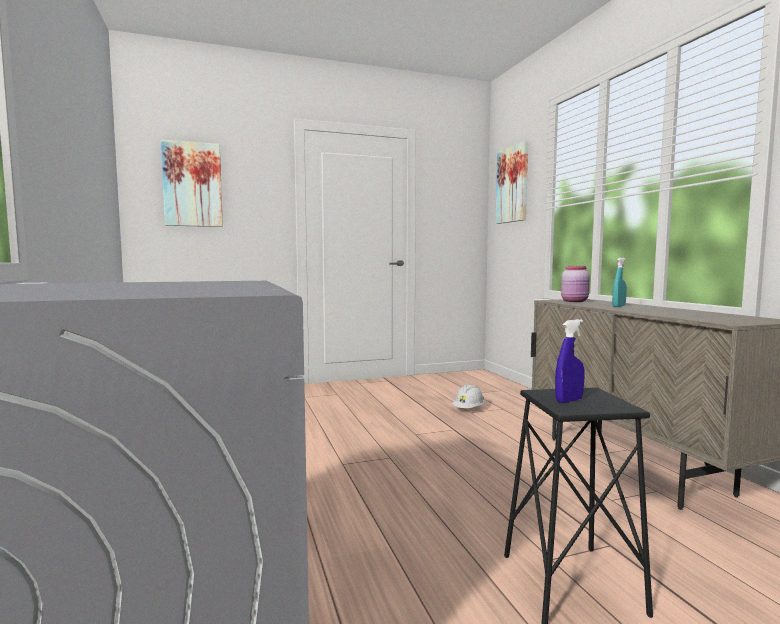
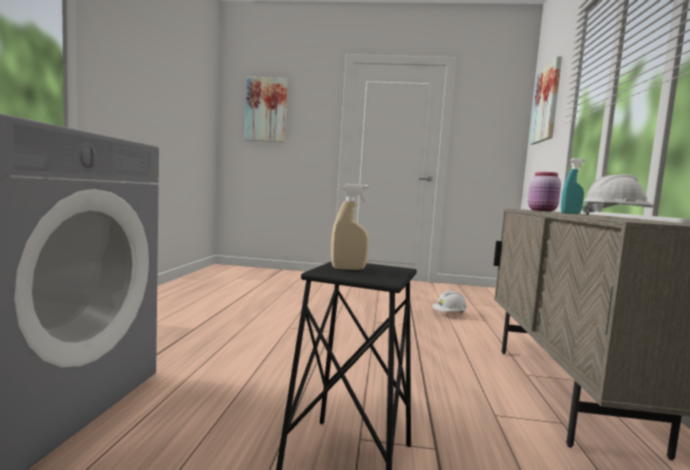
camera: 25 degrees right, 0 degrees up
(569, 401) = (348, 269): blue spray bottle -> beige spray bottle
(658, 308) = (615, 216): none -> white hard hat

